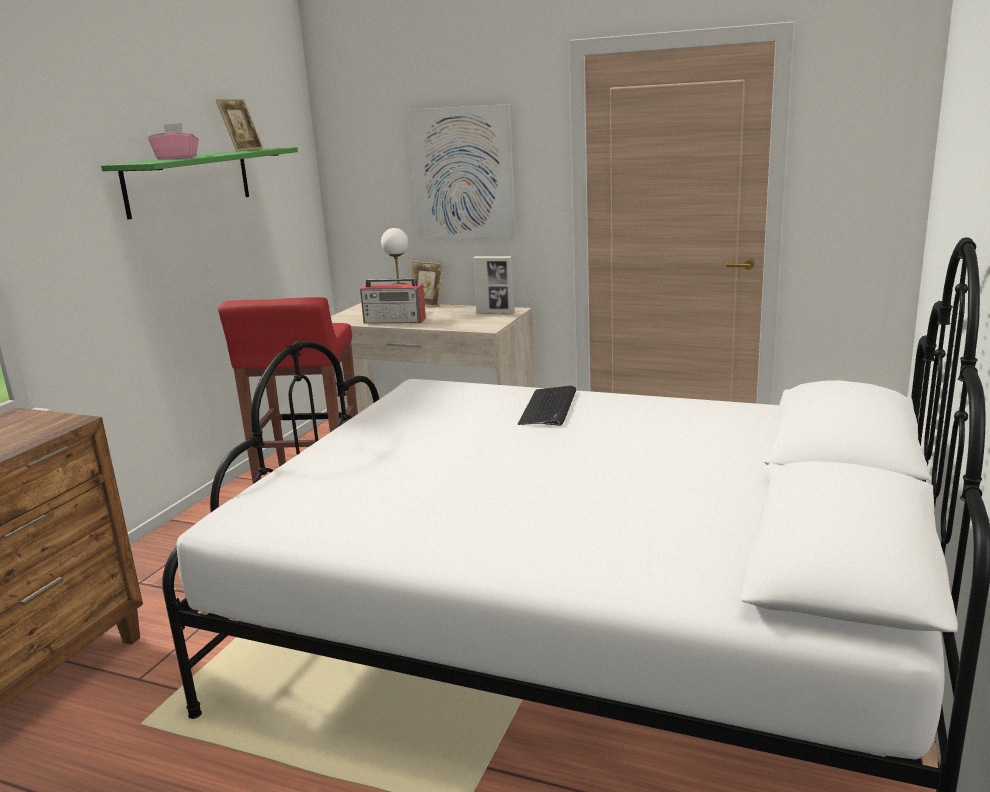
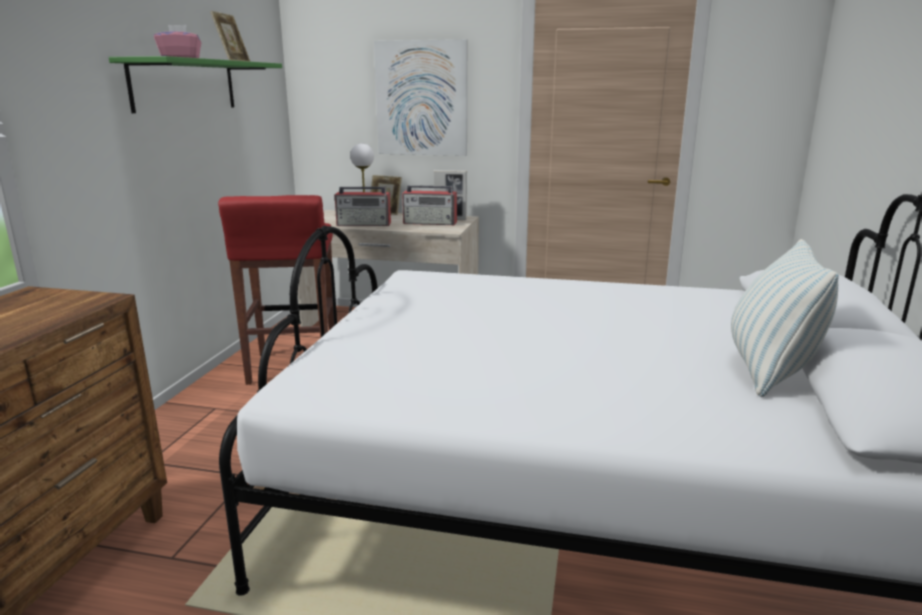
camera: 10 degrees left, 0 degrees up
(470, 318) = (430, 223): none -> radio
(549, 407) = (542, 292): keyboard -> none
(739, 507) = (769, 370): none -> pillow

